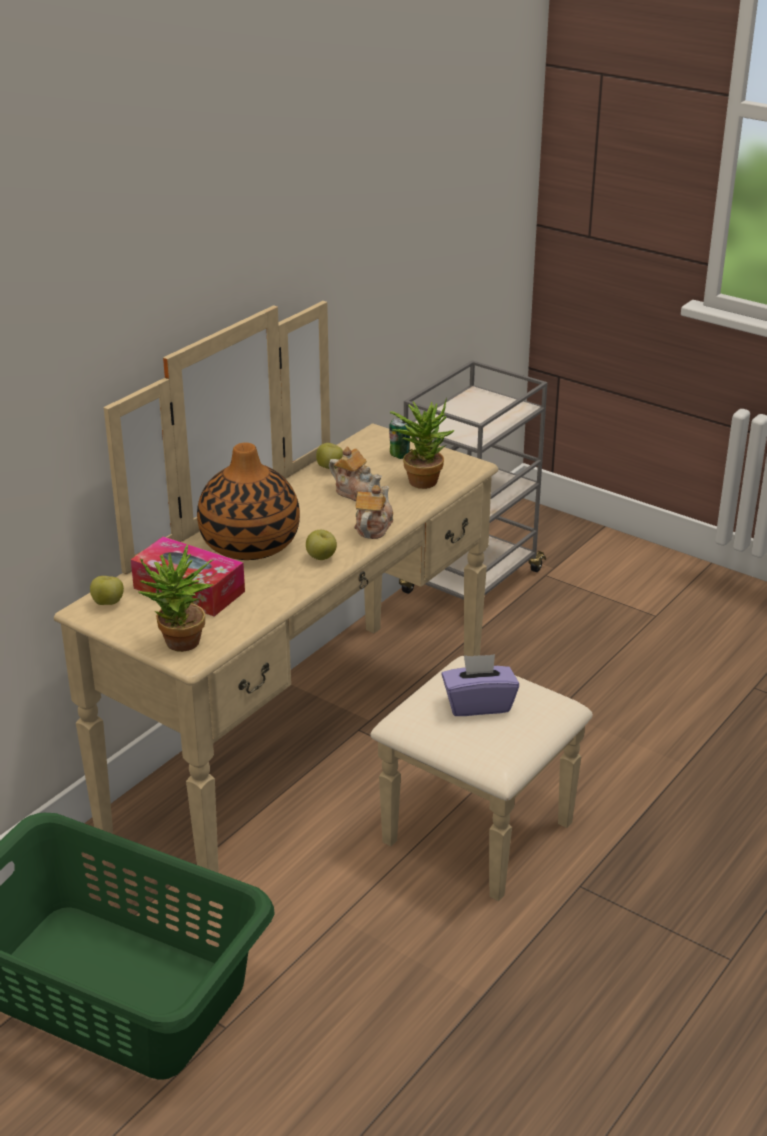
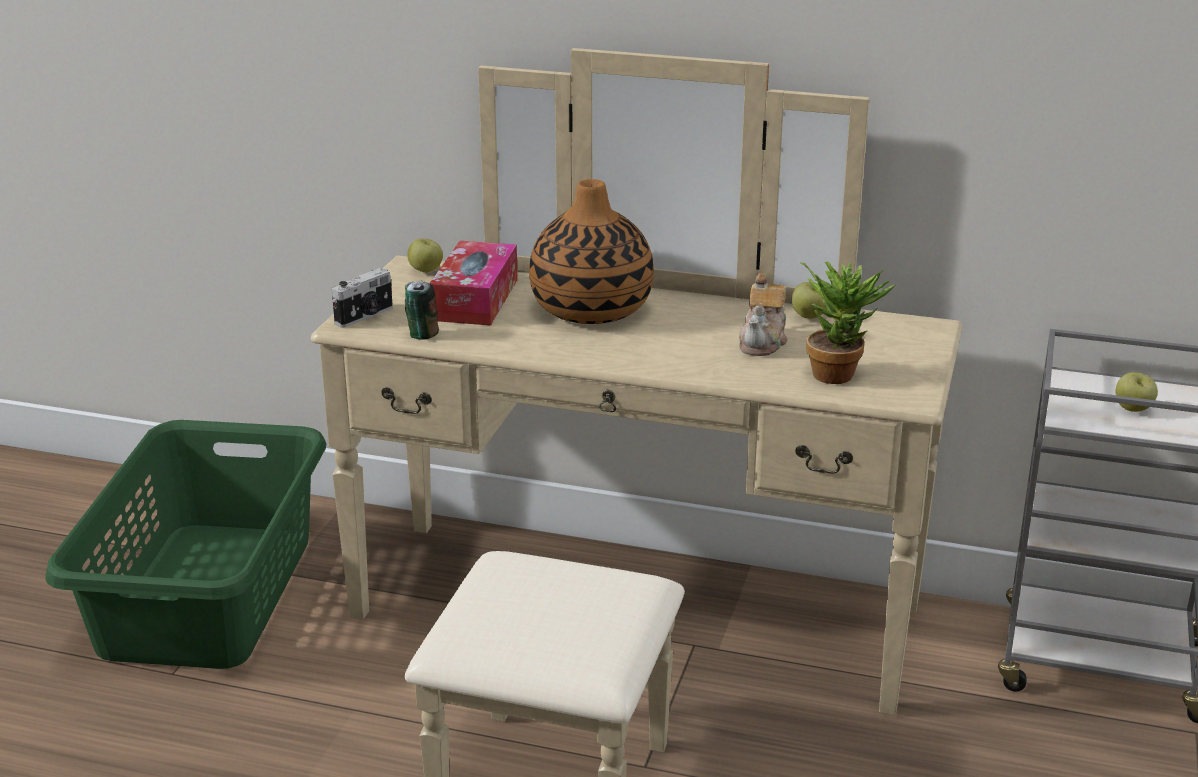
camera: 70 degrees right, 5 degrees down
(179, 646) = (365, 316): potted plant -> camera
(321, 558) = (591, 350): apple -> apple (1133, 410)
(373, 527) = (686, 365): teapot -> none
(399, 455) = (889, 349): can -> can (421, 334)
(478, 704) = (551, 602): purple tissue box -> none

